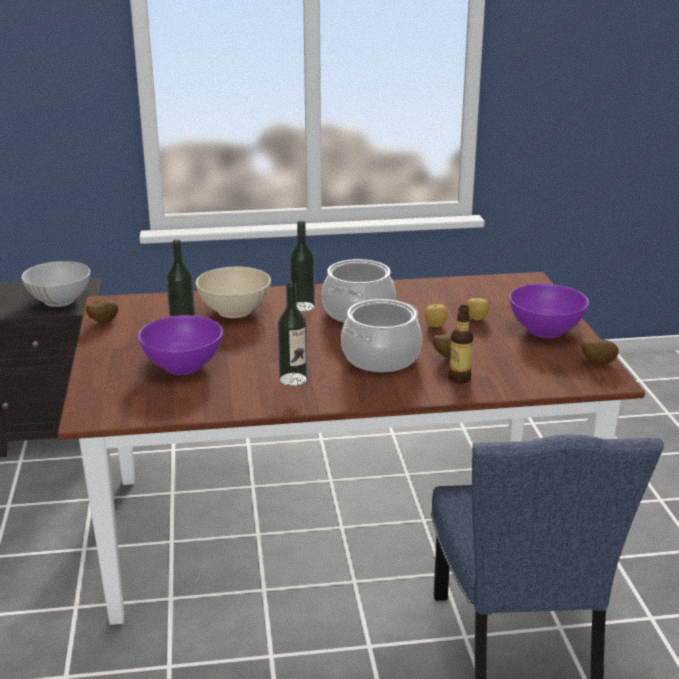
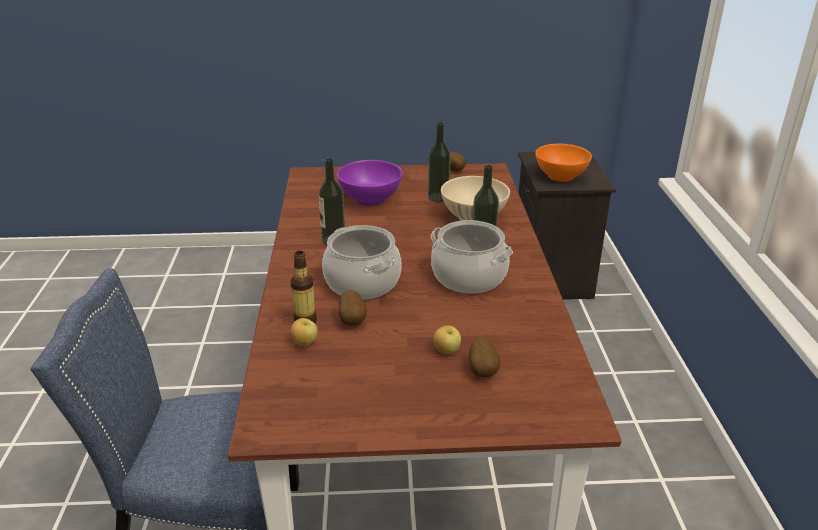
camera: 95 degrees right, 5 degrees up
(60, 300) = (561, 176): white bowl -> orange bowl
(435, 326) = (431, 320): apple -> apple (304, 343)
(545, 330) = (408, 401): purple bowl -> none
(597, 363) = (309, 428): potato -> potato (483, 371)

